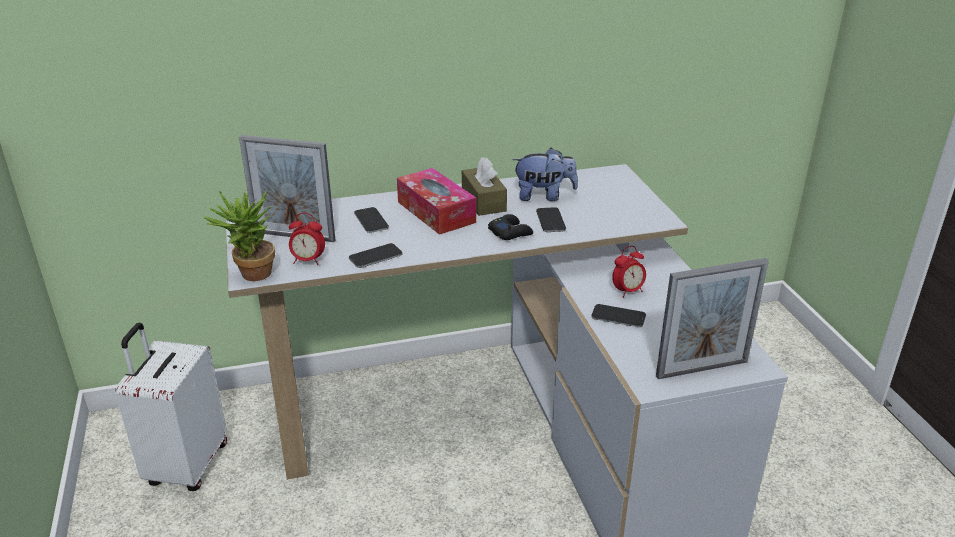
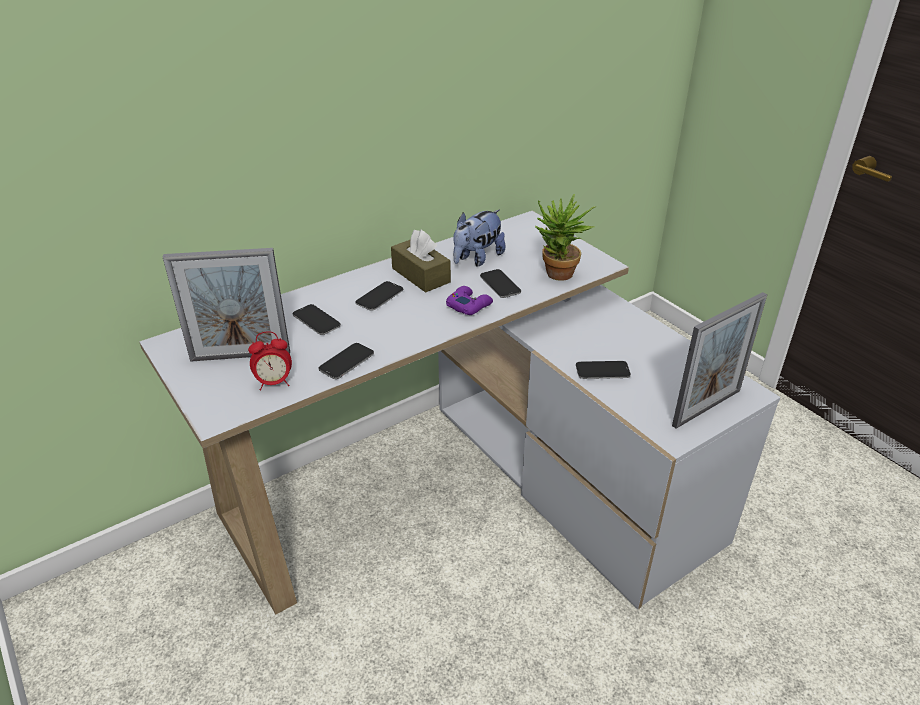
camera: 20 degrees left, 5 degrees up
(186, 465) = (153, 632): white suitcase -> none
(251, 276) = (218, 416): potted plant -> potted plant (557, 276)
(436, 212) = (379, 297): tissue box -> phone
(510, 232) = (469, 305): black game controller -> purple game controller
(544, 196) = (477, 259): plush toy -> plush toy turned 150 degrees clockwise
(627, 291) = (595, 342): alarm clock -> none

